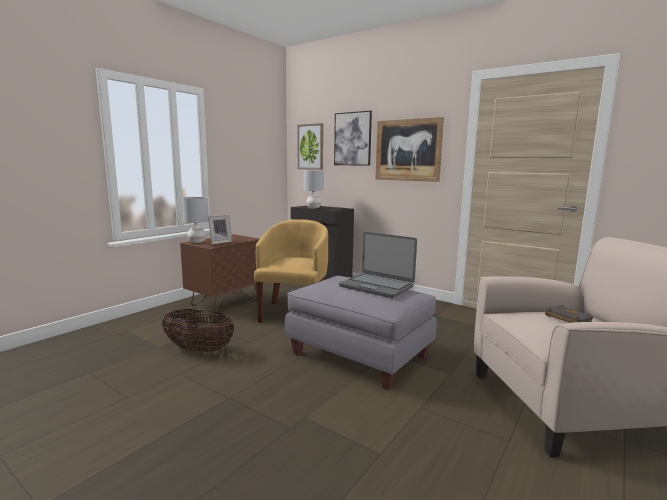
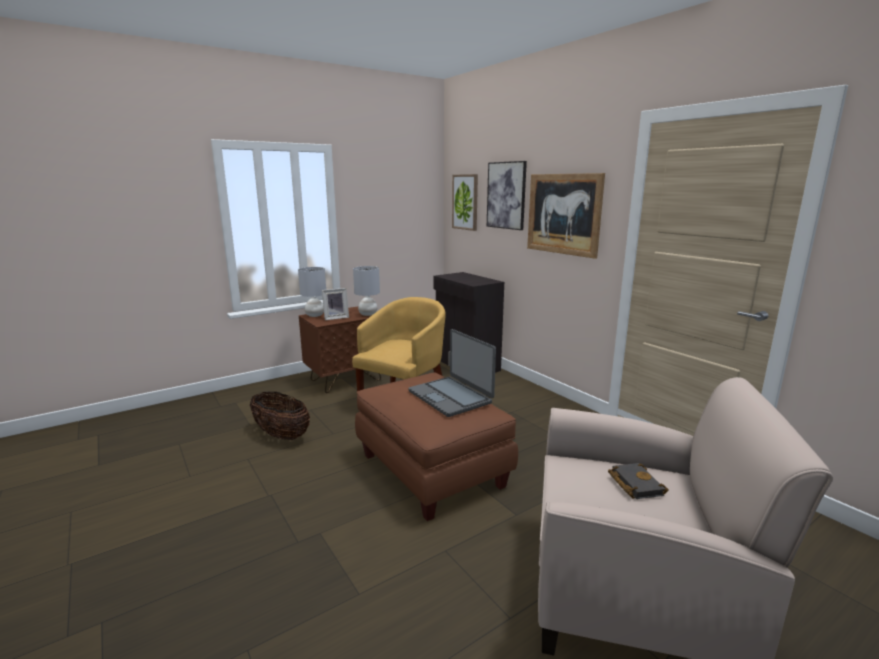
camera: 20 degrees right, 5 degrees up
(313, 208) = (456, 278): grey table lamp -> grey table lamp (368, 314)
(360, 355) = (432, 470): grey ottoman -> brown ottoman

